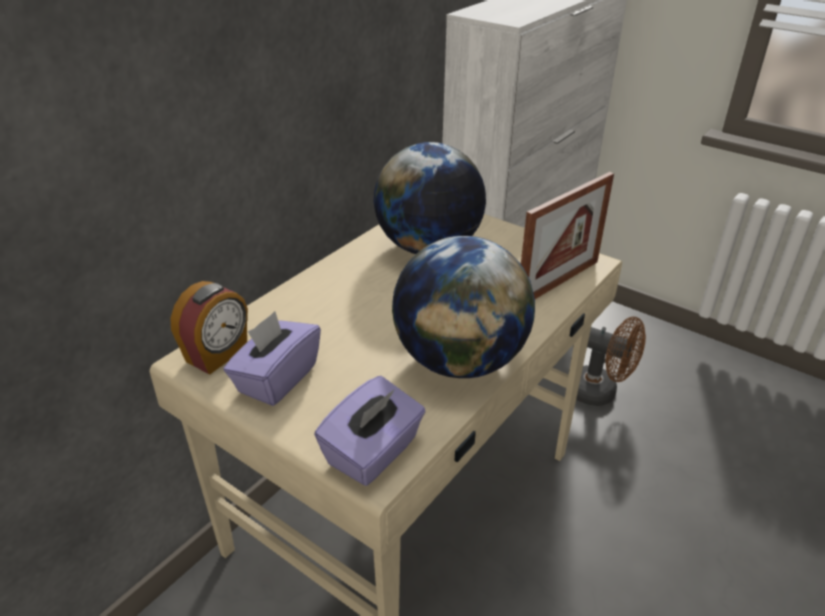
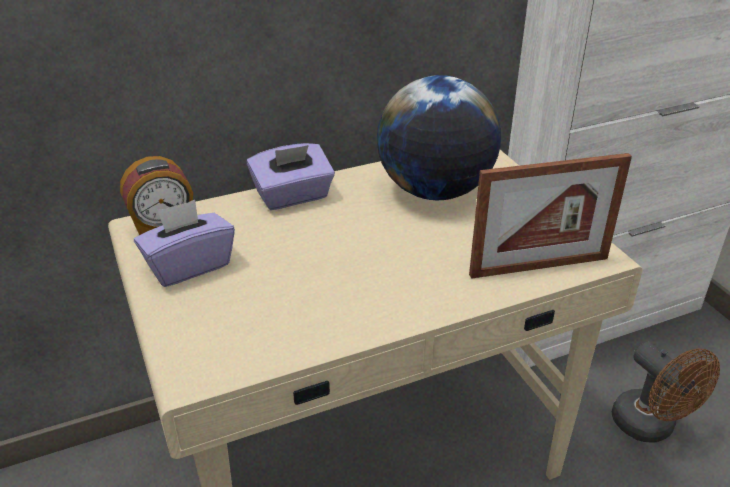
camera: 30 degrees right, 0 degrees up
(373, 453) = (204, 359): purple tissue box -> purple tissue box (293, 196)
(460, 361) = (359, 308): globe -> none

